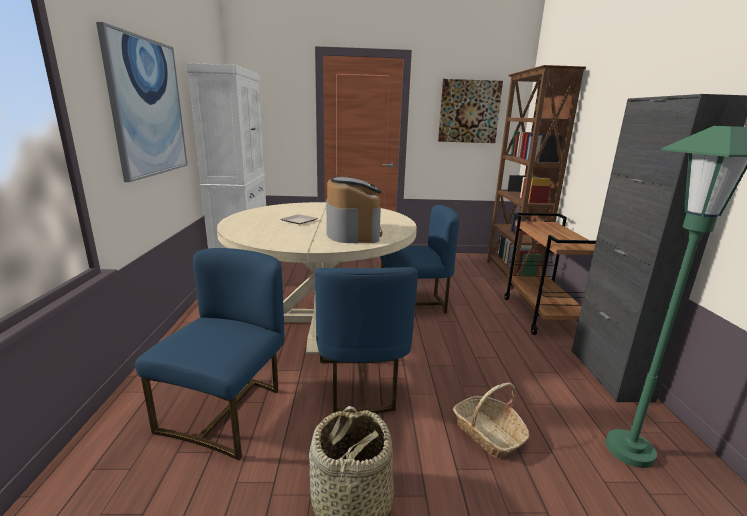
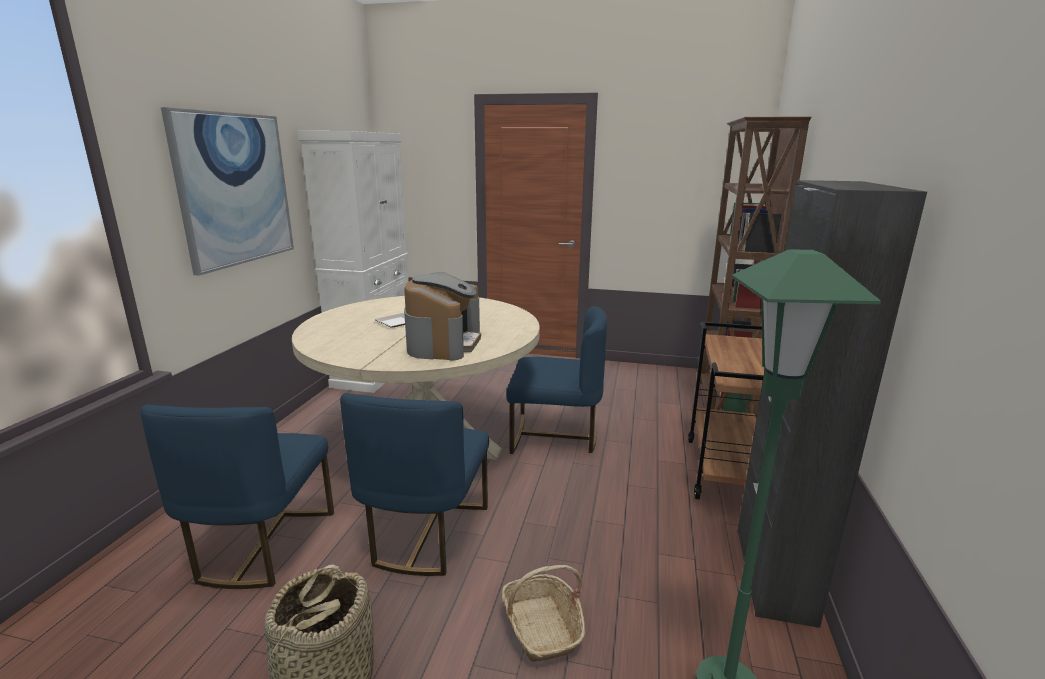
camera: 15 degrees right, 0 degrees up
(227, 412) = (261, 545): blue chair -> blue chair turned 150 degrees clockwise
(469, 111) = (678, 173): picture -> none

